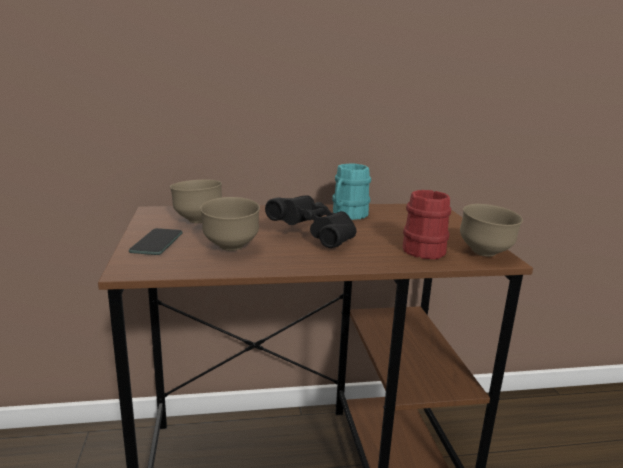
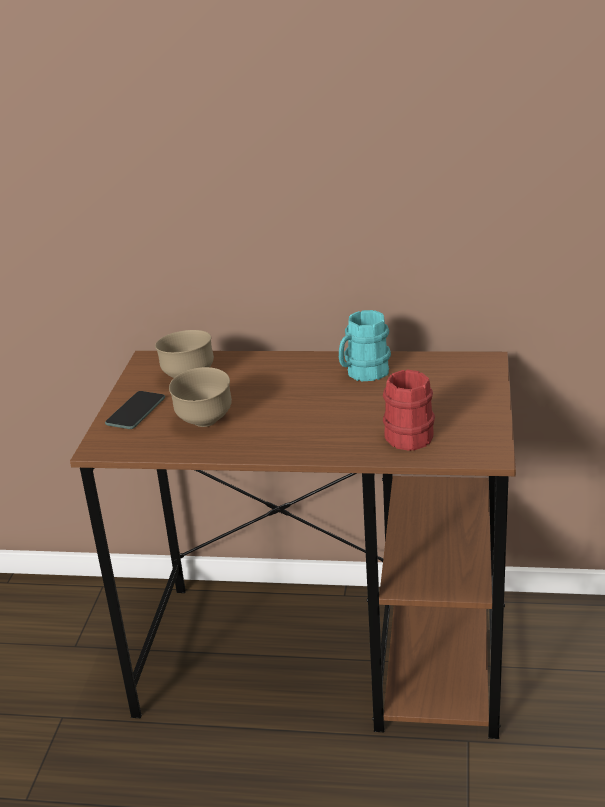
camera: 20 degrees right, 10 degrees up
(315, 236) = (303, 408): black binoculars -> none
(485, 254) = (478, 445): brown bowl -> none

